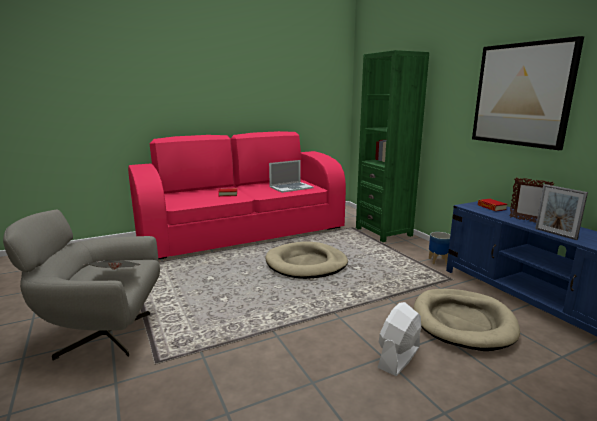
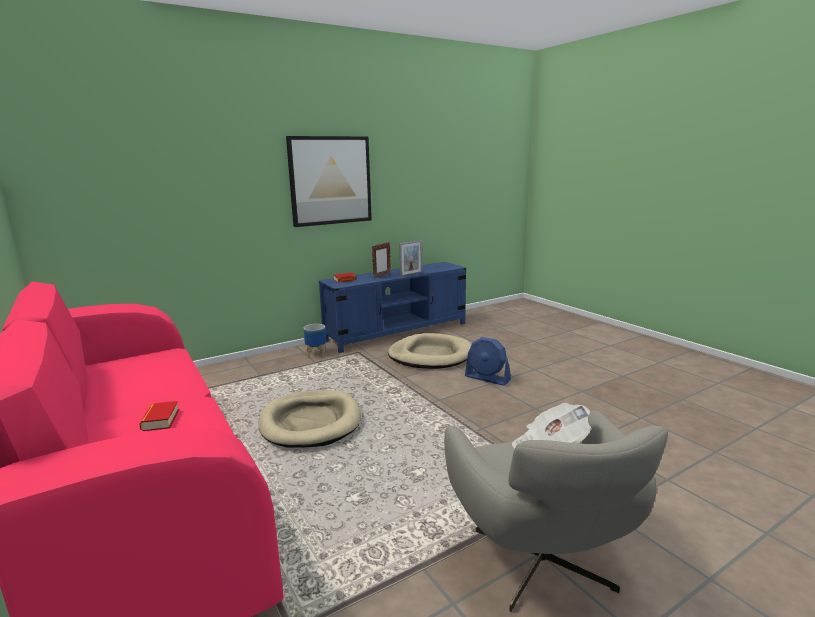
camera: 95 degrees left, 0 degrees up
(291, 187) = (148, 369): laptop -> none
(383, 232) = (214, 374): green bookcase -> none
(398, 357) = (487, 378): white fan -> blue fan

